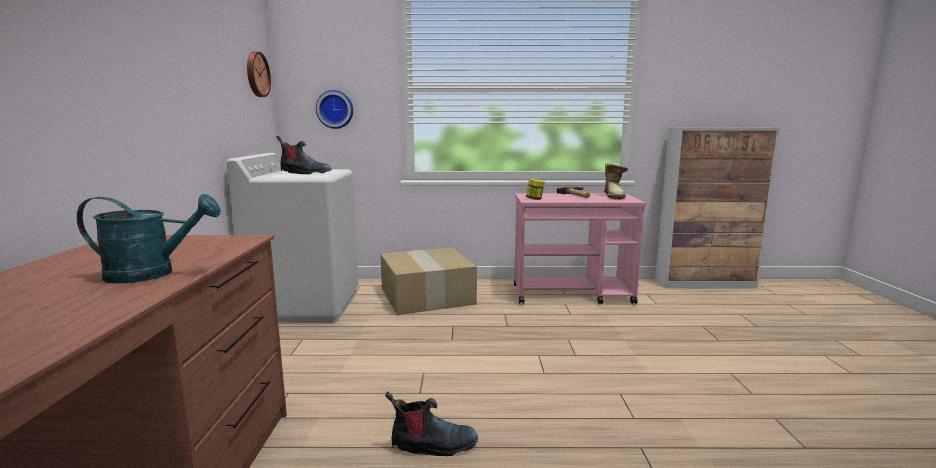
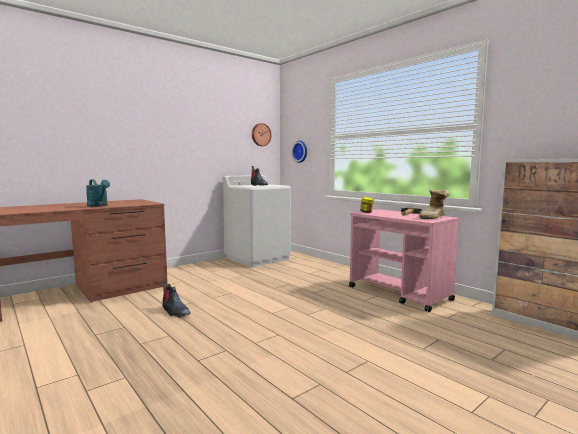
camera: 50 degrees right, 5 degrees down
(425, 295) = (314, 269): cardboard box -> none

